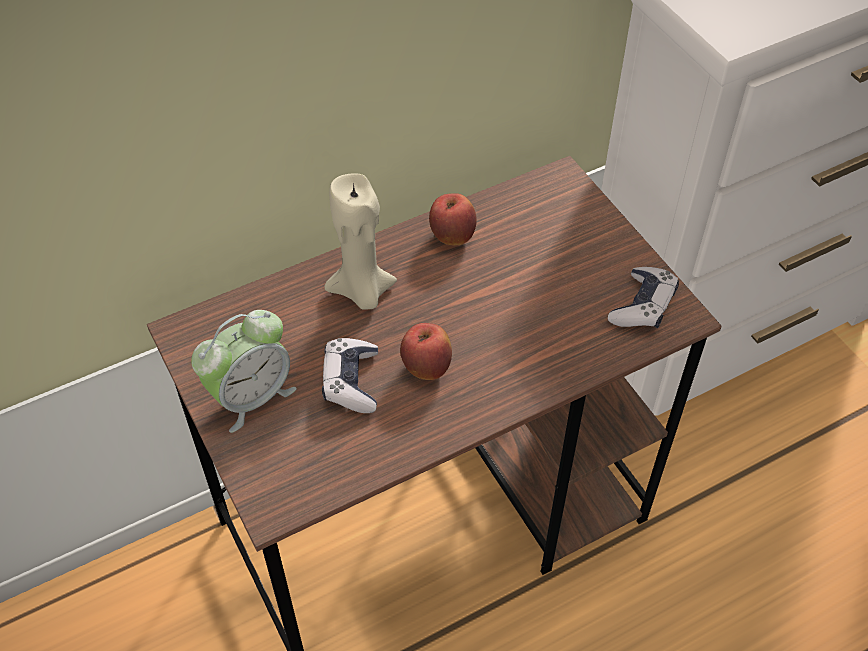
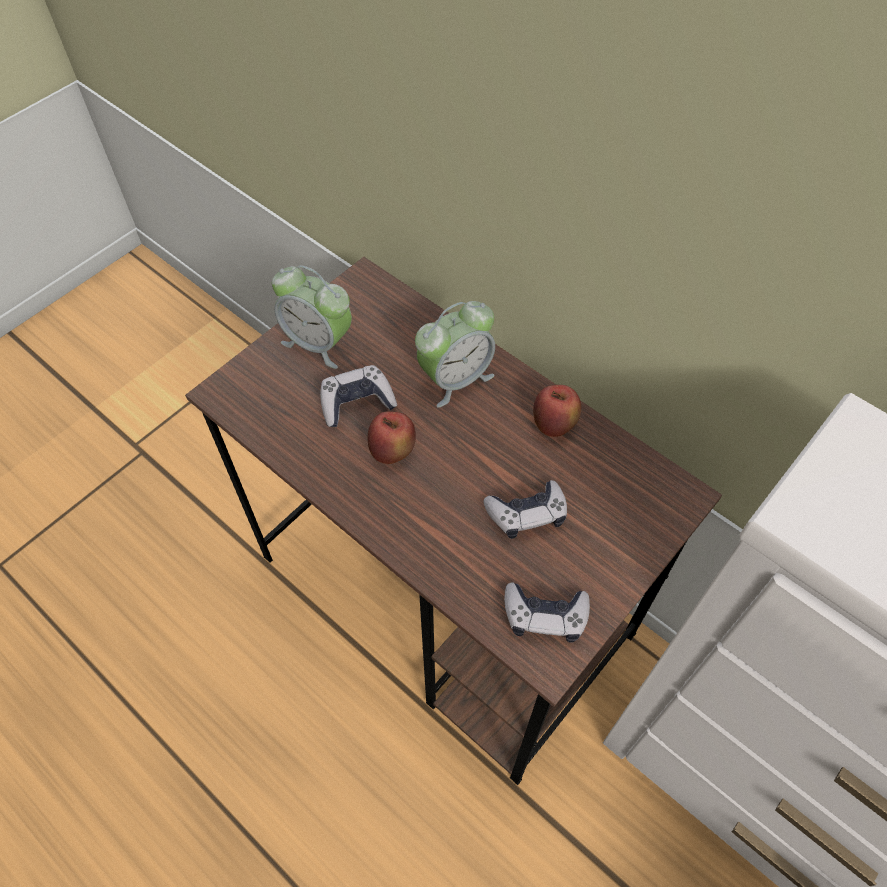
camera: 70 degrees right, 5 degrees up
(362, 292) = (455, 378): beige candle -> alarm clock
(539, 286) = (527, 514): none -> game controller

